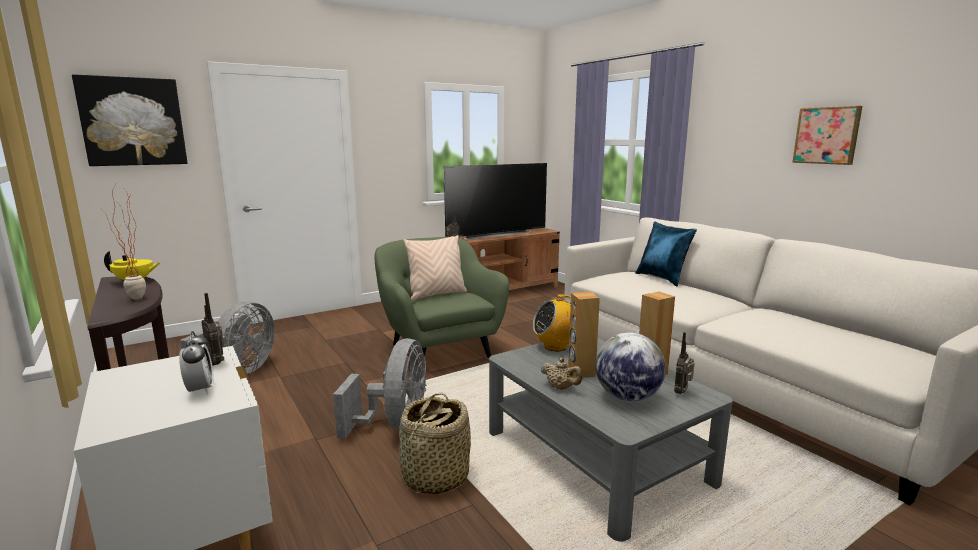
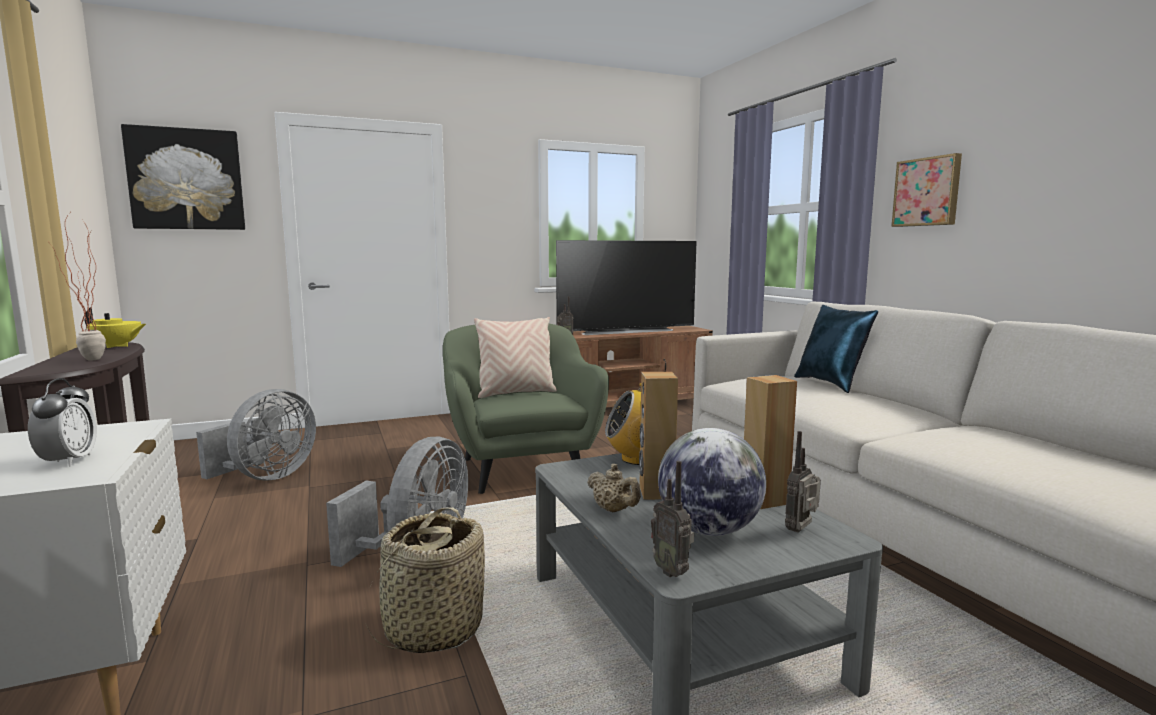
camera: 10 degrees right, 5 degrees down
(218, 362) = (129, 434): radio -> radio (672, 571)
(827, 135) = (1081, 169): picture -> picture (927, 192)

